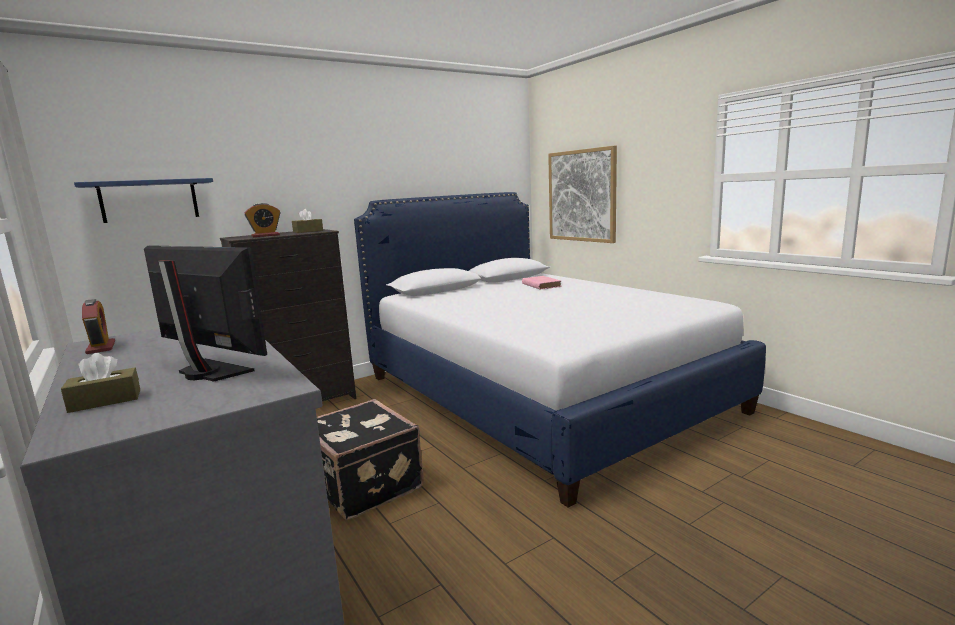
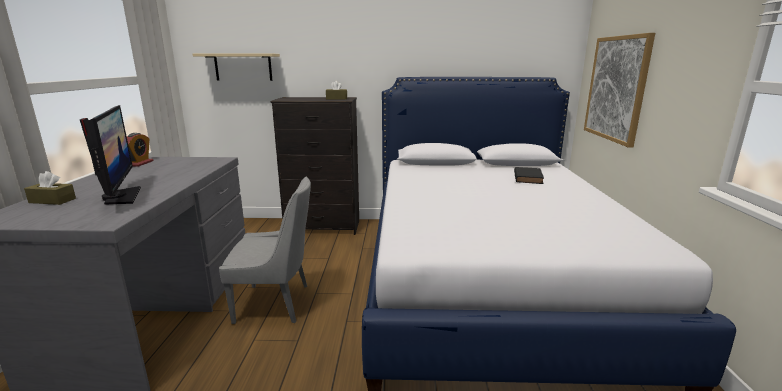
camera: 35 degrees right, 5 degrees up
(149, 200) = (243, 67): blue shelf -> beige shelf
(265, 236) = (301, 99): alarm clock -> none
(362, 486) = (276, 303): black suitcase -> grey chair
(540, 285) = (527, 177): pink book -> black book

